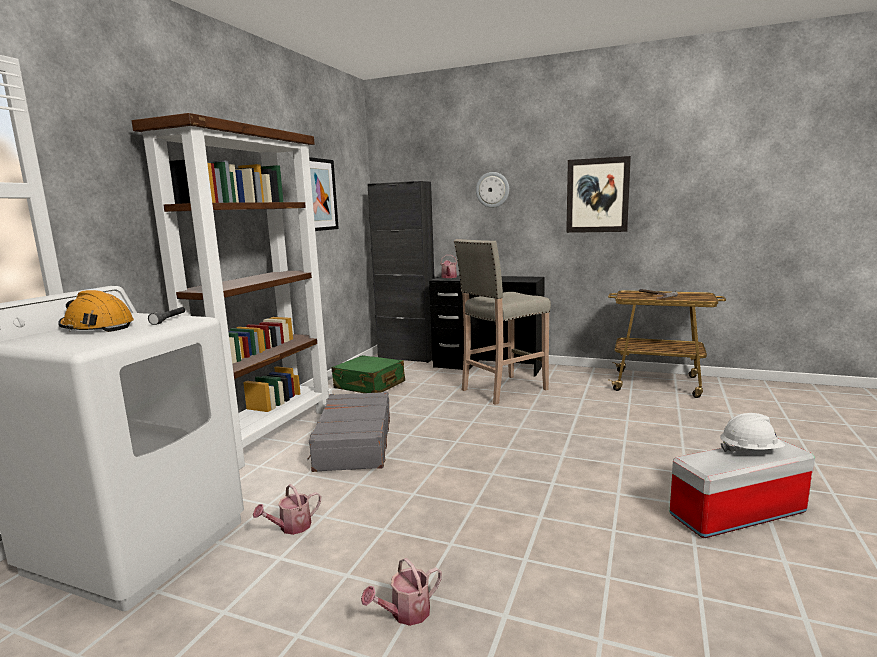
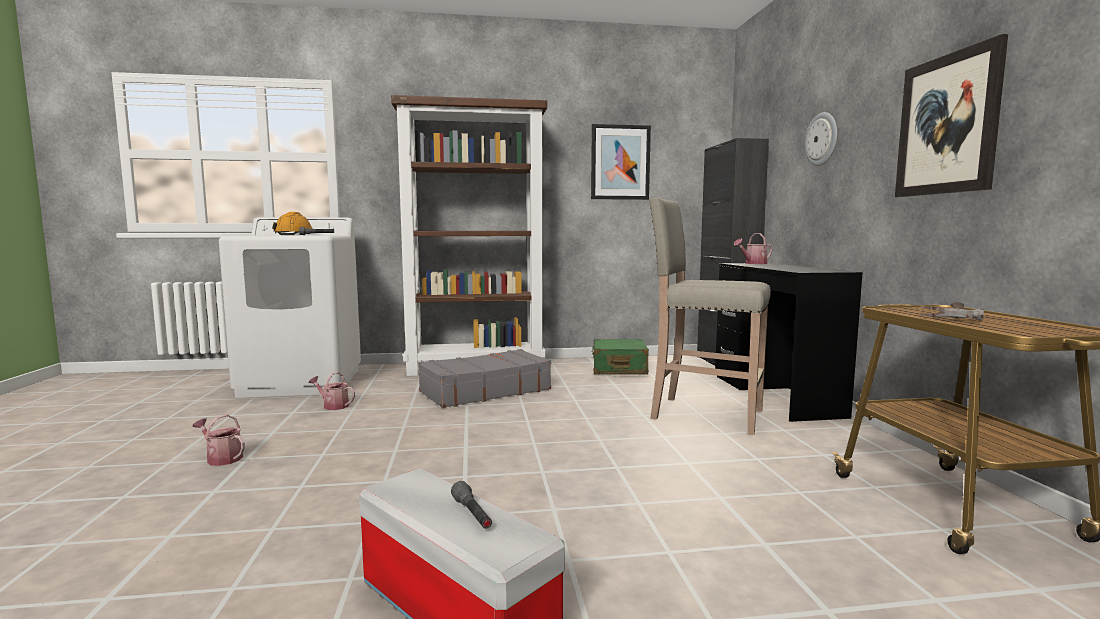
camera: 60 degrees right, 5 degrees down
(750, 451) = (472, 514): white hard hat -> grey flashlight

